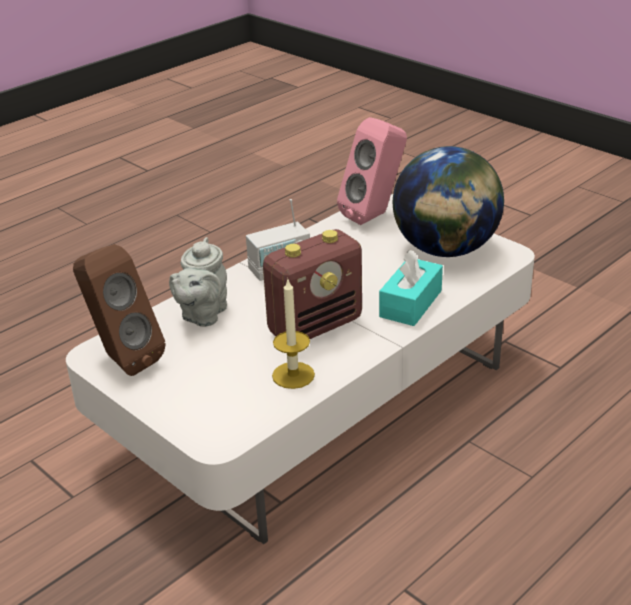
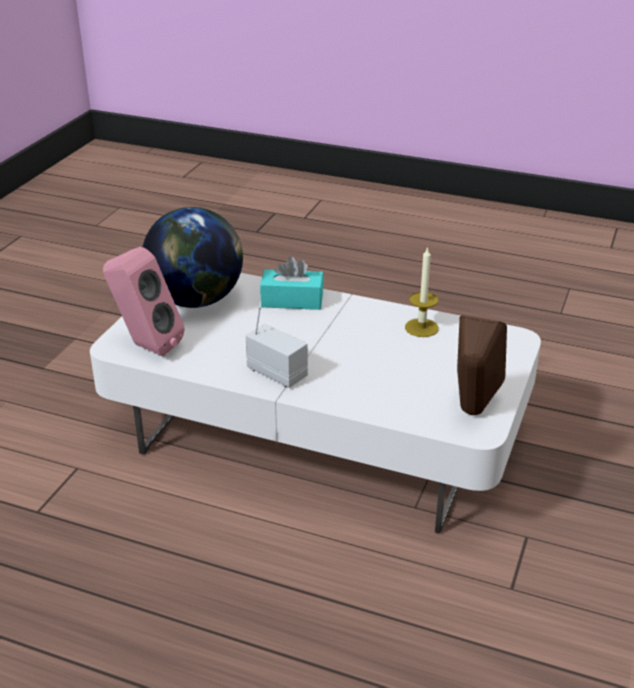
camera: 115 degrees left, 0 degrees up
(202, 315) = (378, 393): grey teapot -> none
(316, 326) = (352, 333): radio -> none

